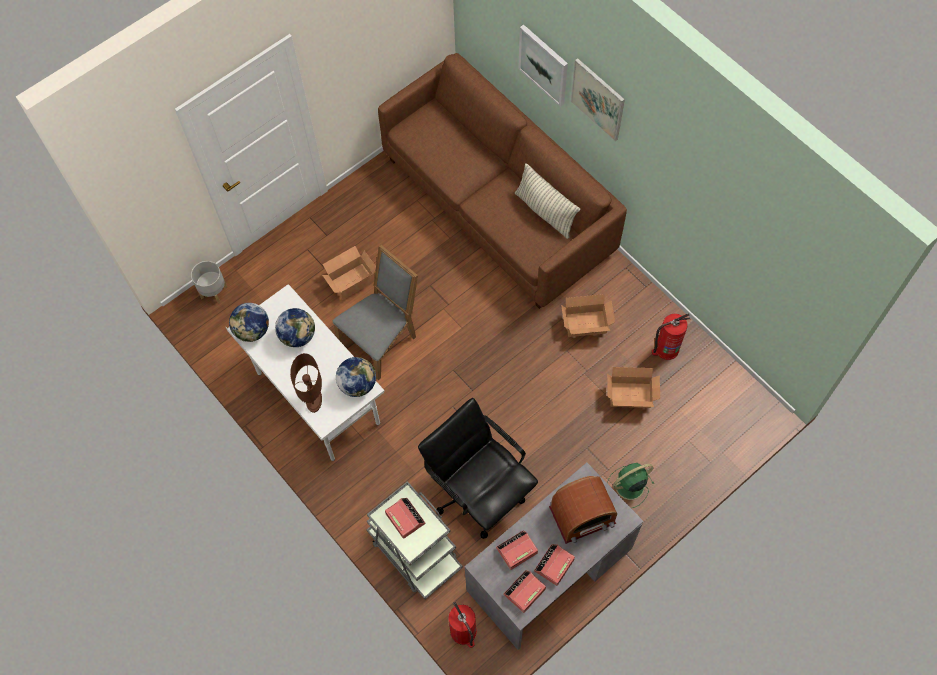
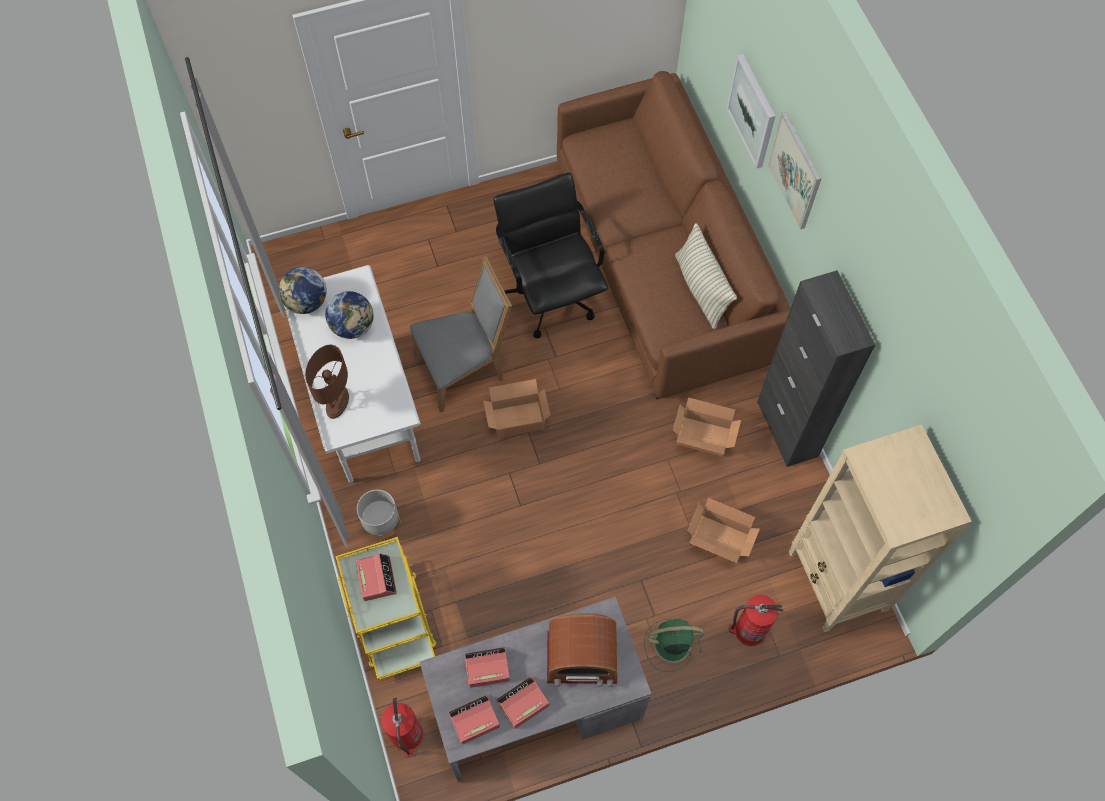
camera: 20 degrees right, 0 degrees up
(213, 292) = (308, 250): grey planter -> grey planter (382, 525)
(350, 280) = (459, 290): cardboard box -> cardboard box (516, 417)
(357, 384) = (393, 405): globe -> none
(414, 551) = (393, 620): grey cart -> yellow cart
(478, 492) = (495, 581): black office chair -> black office chair (550, 294)
(645, 295) = (787, 429): none -> black cabinet
(666, 349) = (785, 501): fire extinguisher -> fire extinguisher (749, 630)
(728, 394) = (836, 583): none -> beige bookcase

